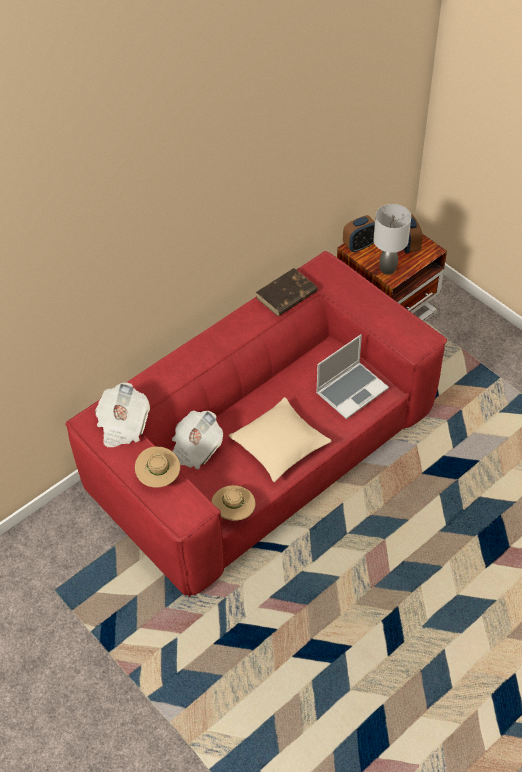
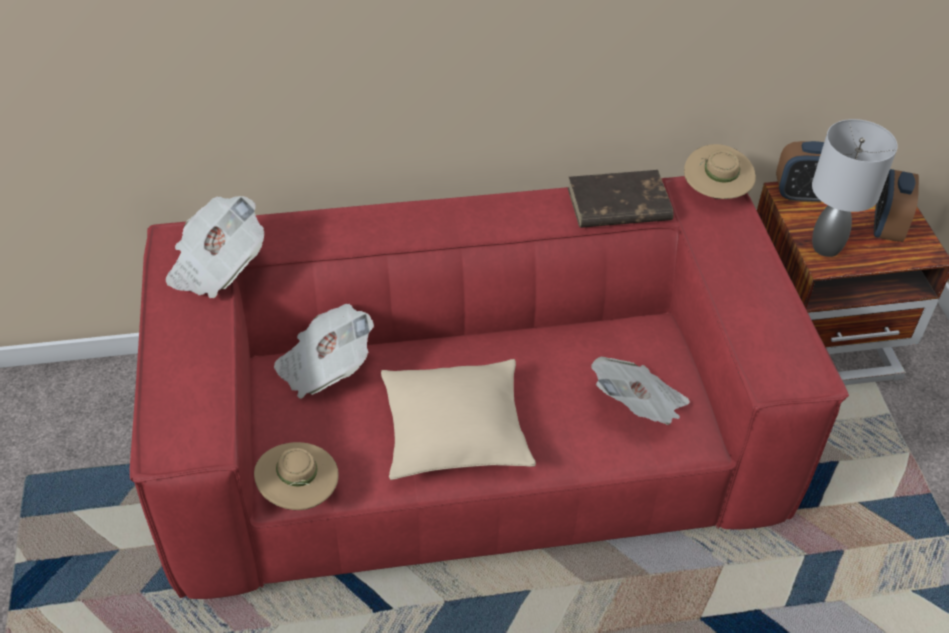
camera: 30 degrees right, 5 degrees down
(159, 477) = (196, 365): beige hat -> beige hat (715, 193)
(352, 390) = (638, 407): laptop -> newspaper

